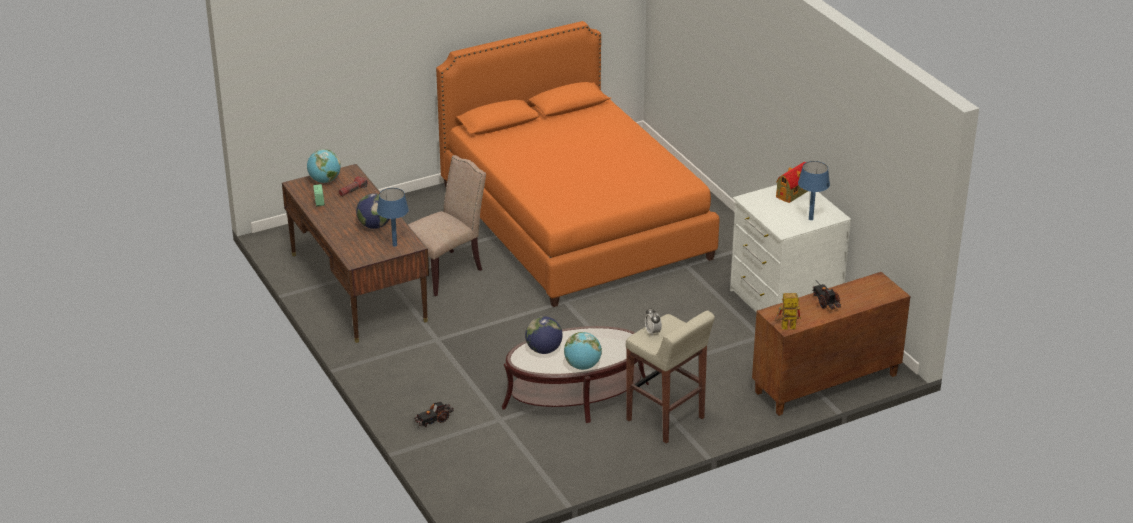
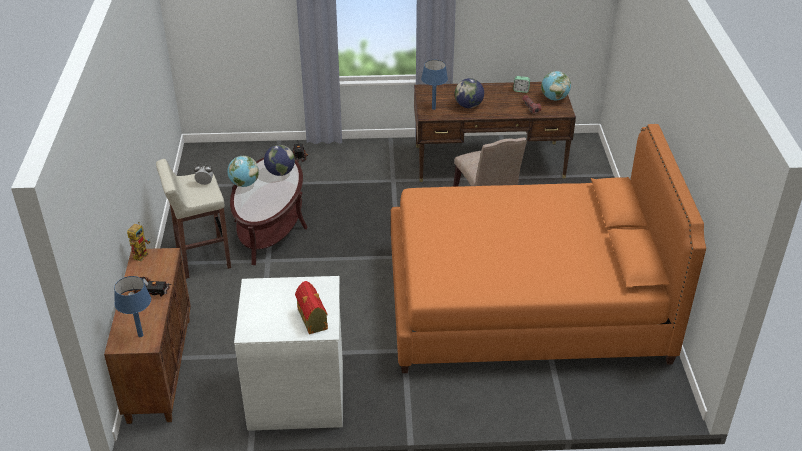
camera: 115 degrees right, 5 degrees up
(810, 218) = (258, 312): blue table lamp -> blue table lamp (141, 335)

